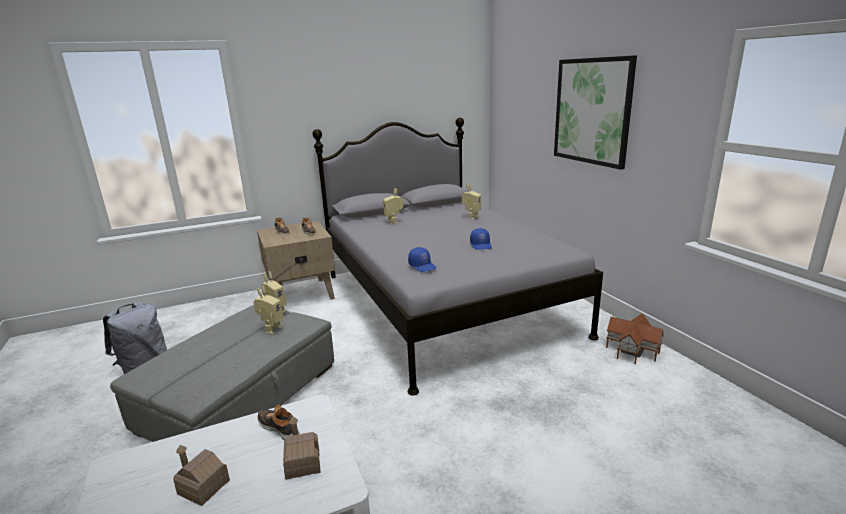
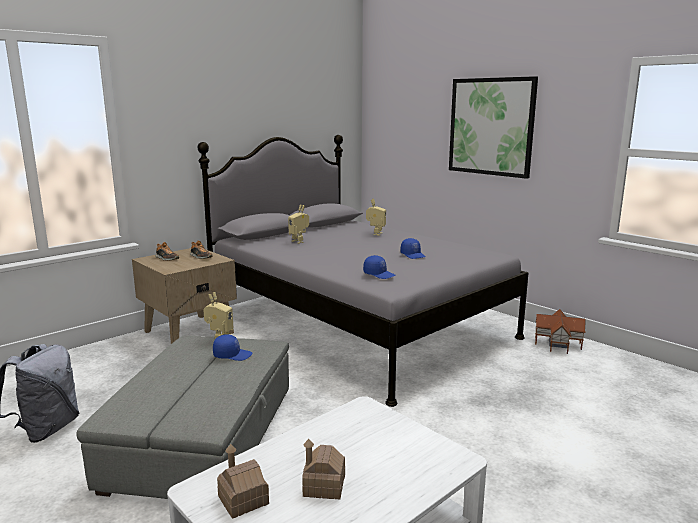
camera: 20 degrees left, 5 degrees down
(271, 329) = (232, 355): toy robot -> blue cap
(279, 428) = (348, 428): shoe -> none
(303, 463) = (403, 450): toy house -> toy house (243, 500)

